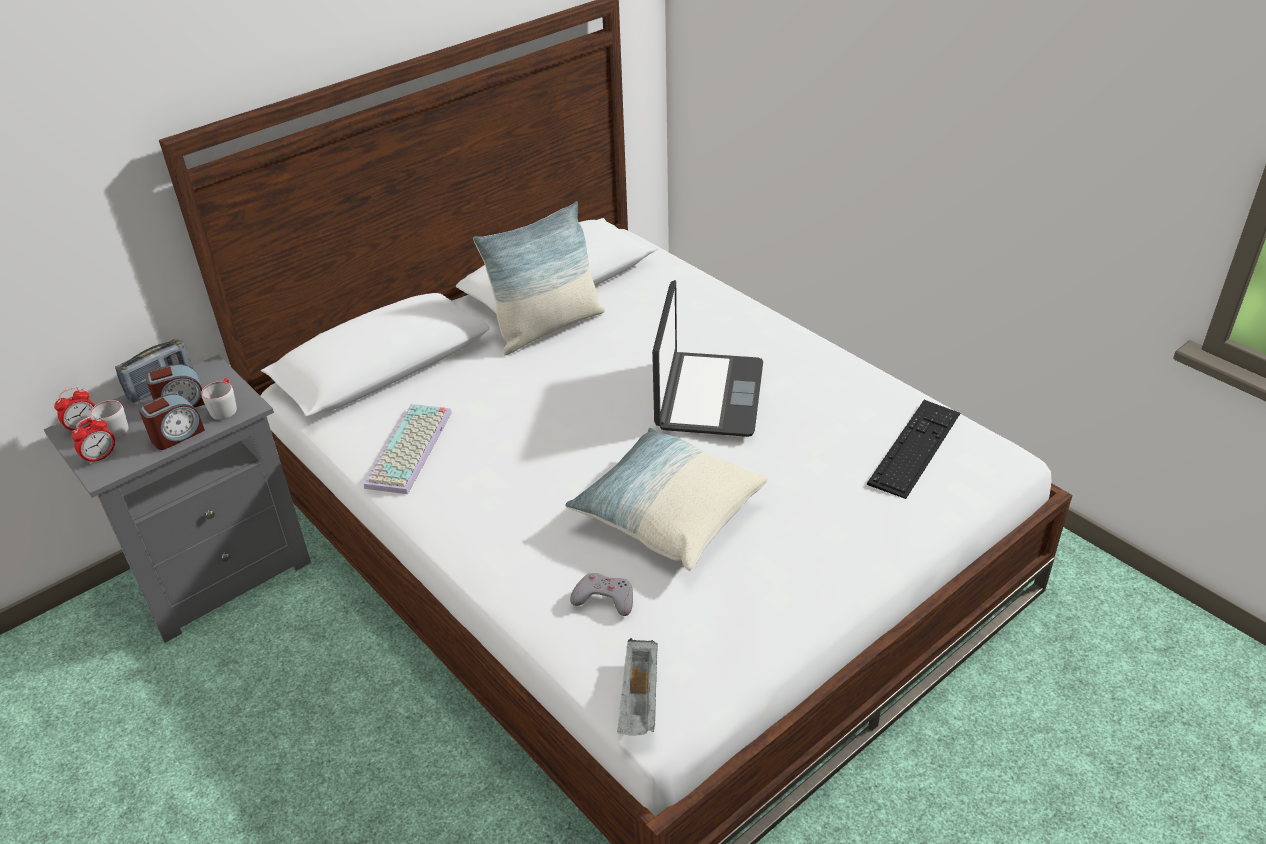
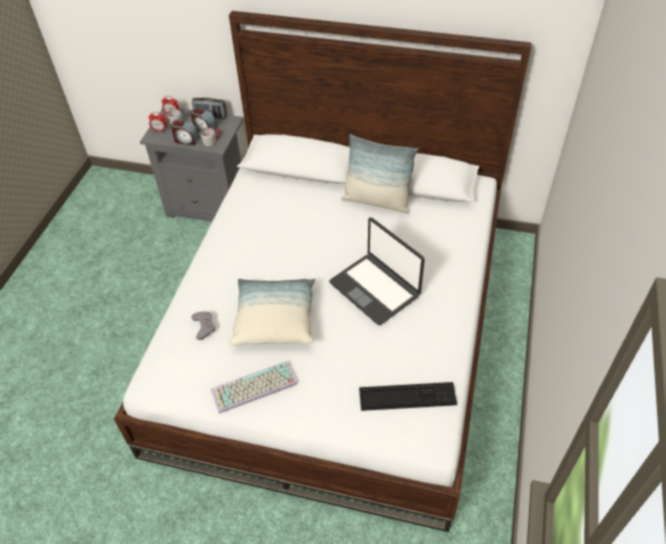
camera: 55 degrees right, 10 degrees up
(411, 450) = (251, 210): keyboard -> keyboard (253, 388)
(640, 700) = (155, 371): grey tray -> none
(708, 396) = (375, 289): laptop -> laptop turned 75 degrees clockwise

